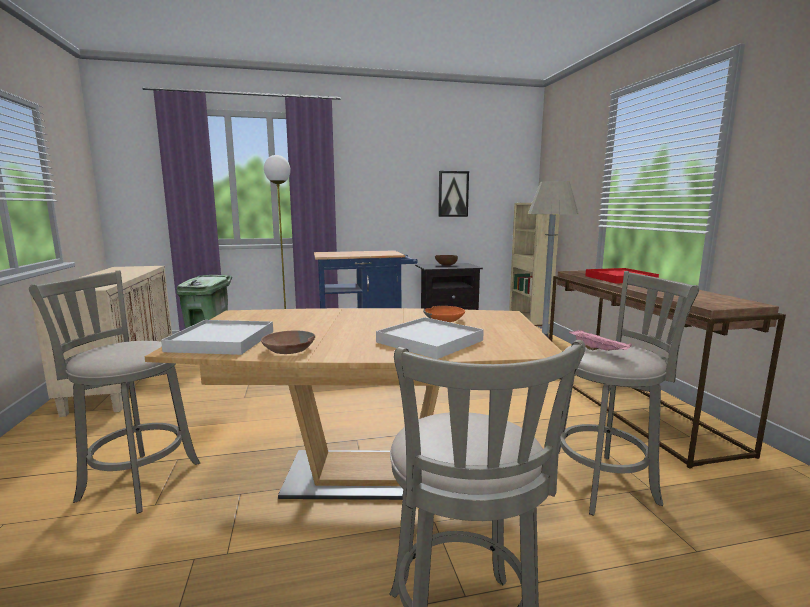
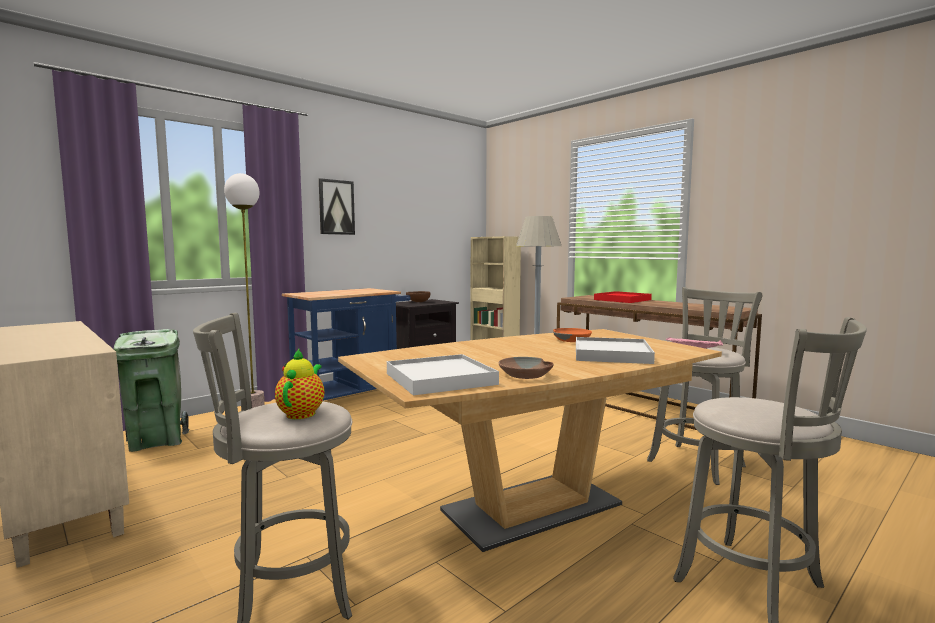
camera: 30 degrees left, 5 degrees down
(126, 352) = (302, 413): none -> teapot
(453, 194) = (416, 227): picture -> picture (336, 207)

